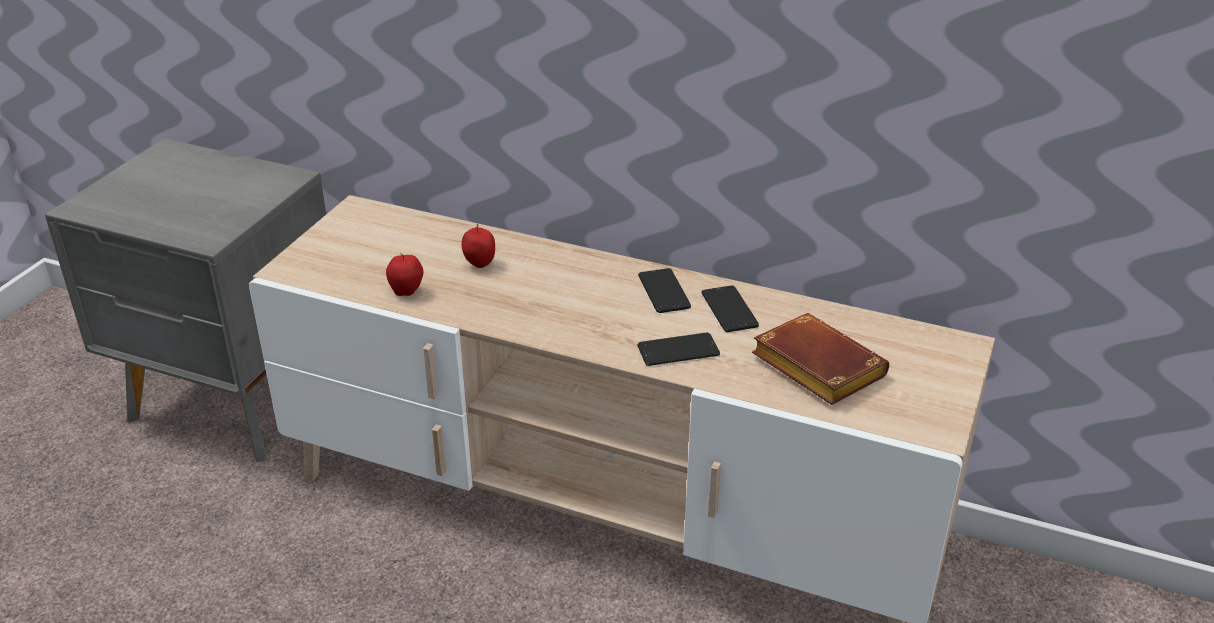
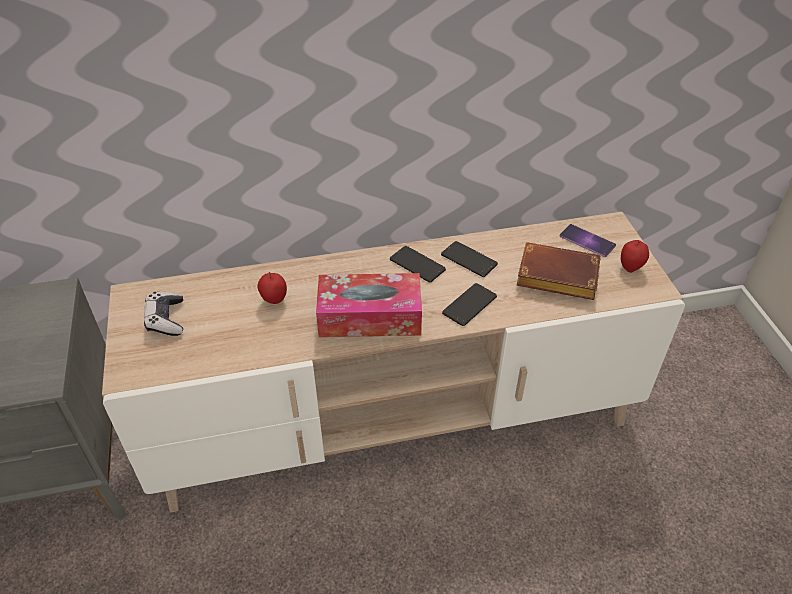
camera: 35 degrees left, 10 degrees up
(365, 240) = (166, 319): none -> game controller
(407, 292) = (244, 349): apple -> apple (630, 267)
(557, 316) = (370, 316): none -> tissue box
(904, 348) = (587, 241): none -> phone

